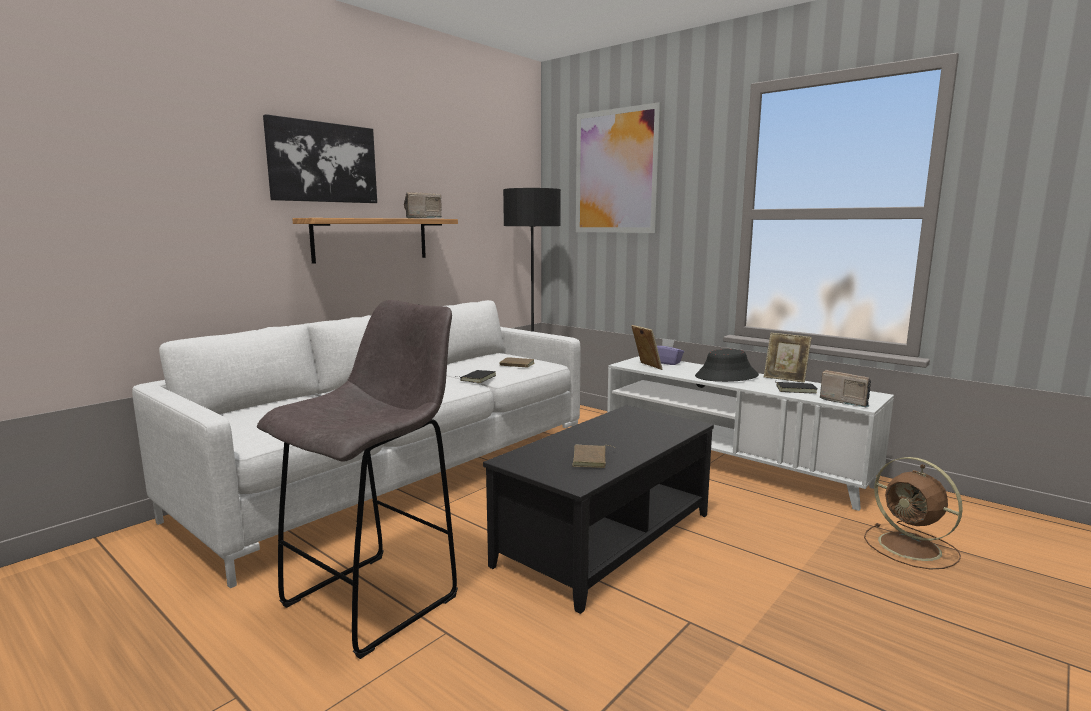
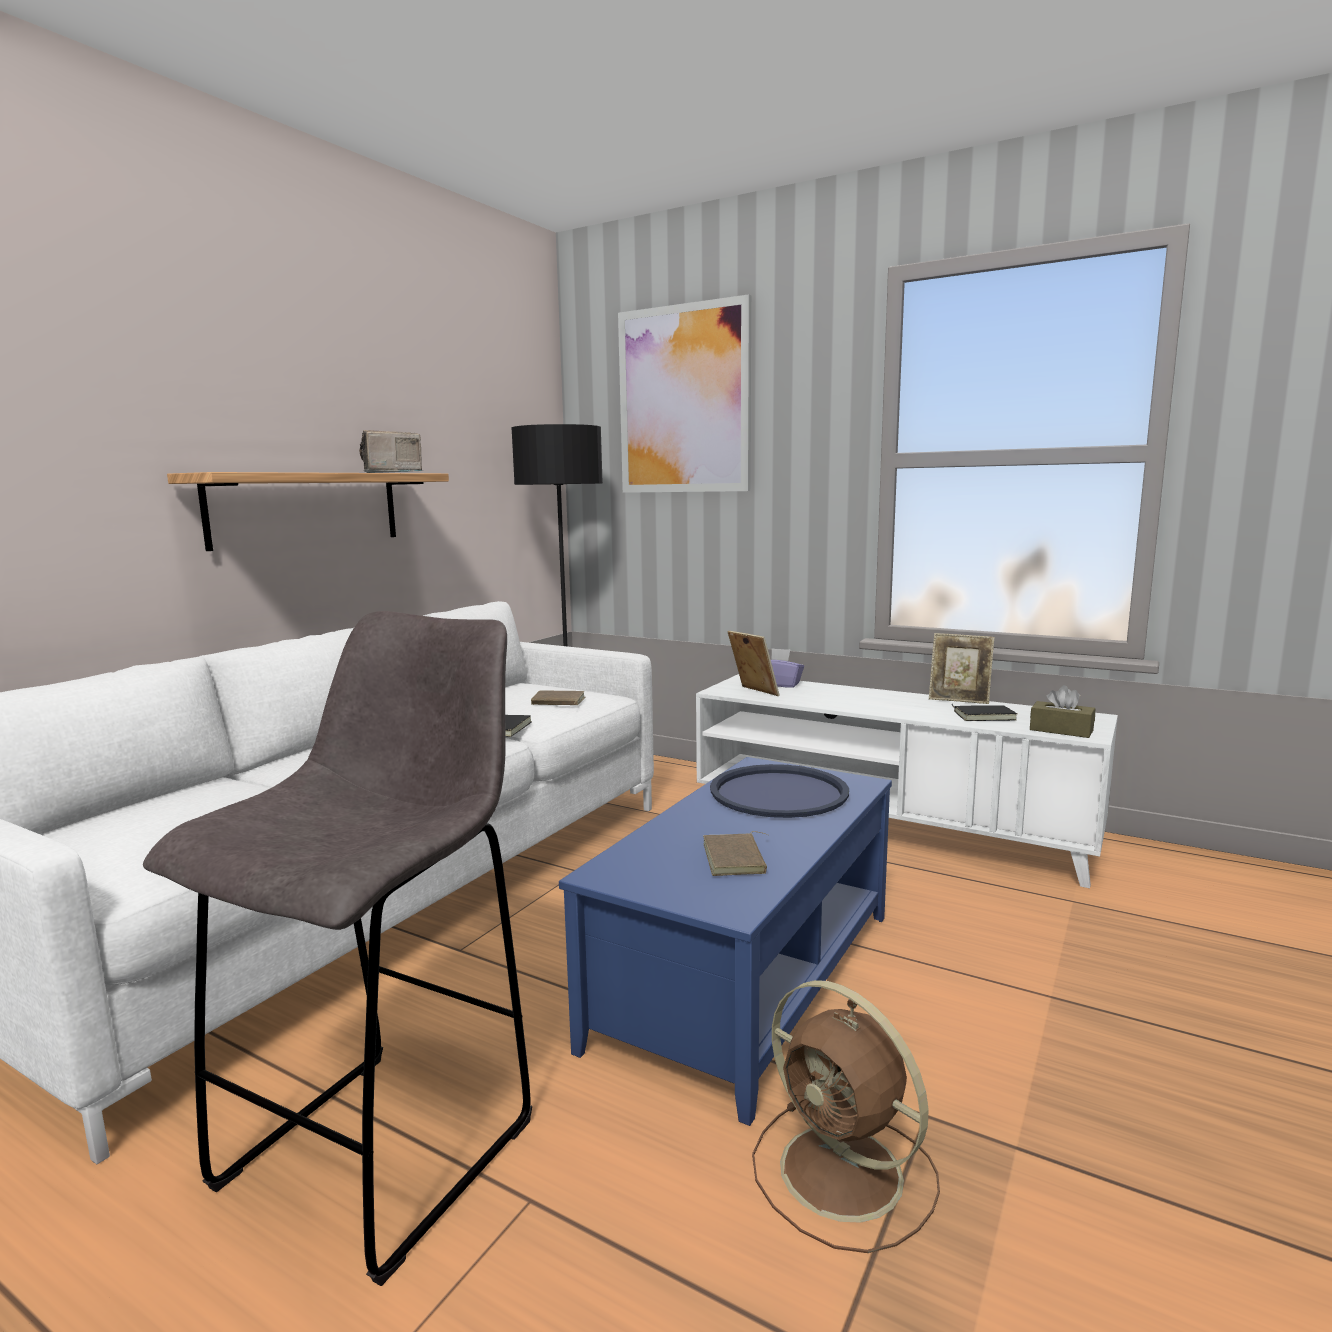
camera: 10 degrees left, 0 degrees up
(322, 162) = (217, 378): picture -> none
(604, 538) = (744, 976): black coffee table -> blue coffee table
(635, 426) = (779, 793): none -> blue tray
(726, 376) = (876, 701): black hat -> none
(844, 401) = (1061, 730): radio -> brown tissue box
(912, 547) = (1184, 940): brown fan -> brown fan (846, 1175)

